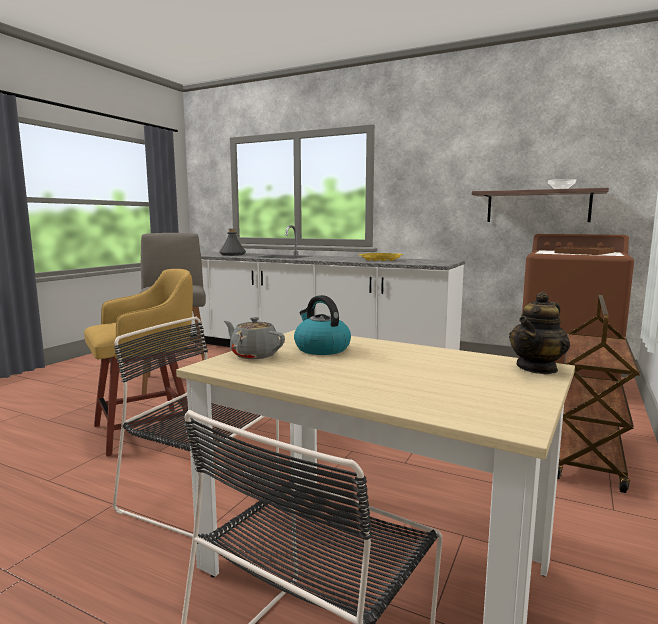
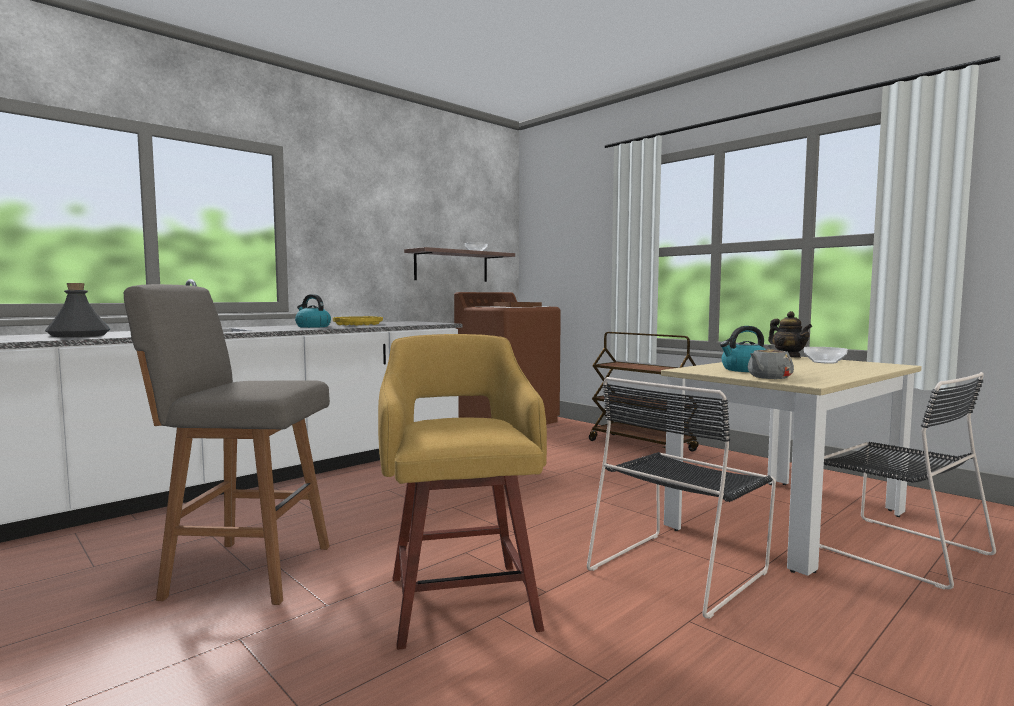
camera: 70 degrees left, 5 degrees down
(343, 259) = (312, 326): none -> kettle
(481, 383) = (825, 362): none -> bowl

